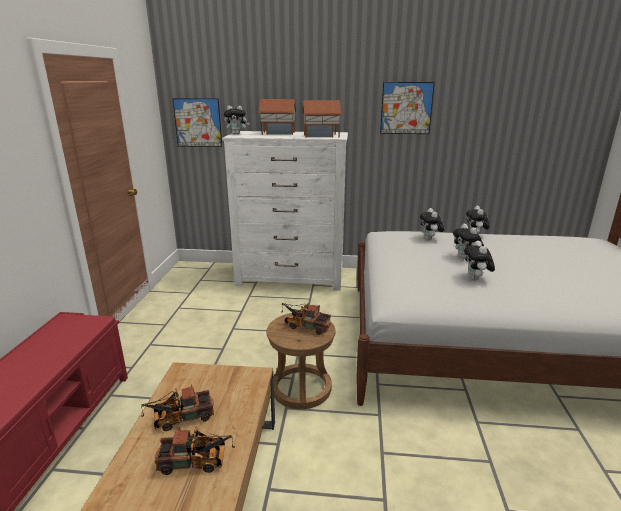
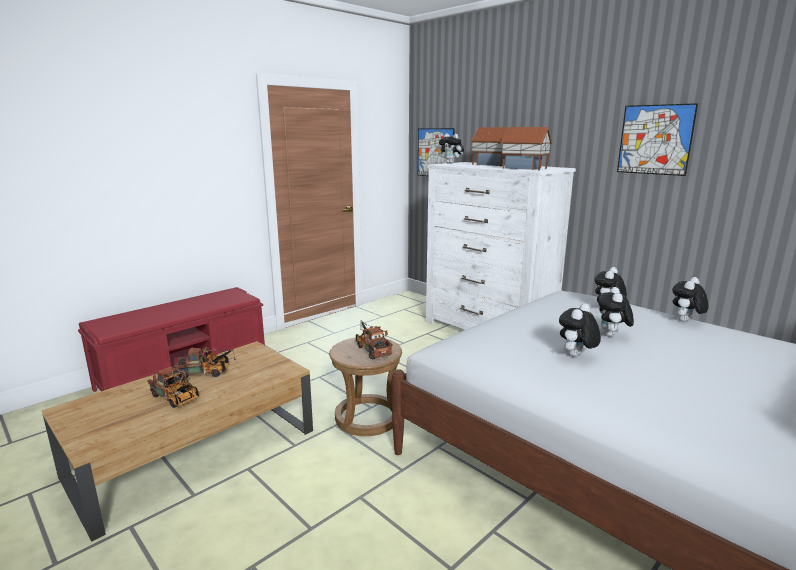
camera: 40 degrees right, 5 degrees down
(179, 419) = (207, 373): toy truck -> toy truck turned 150 degrees clockwise

